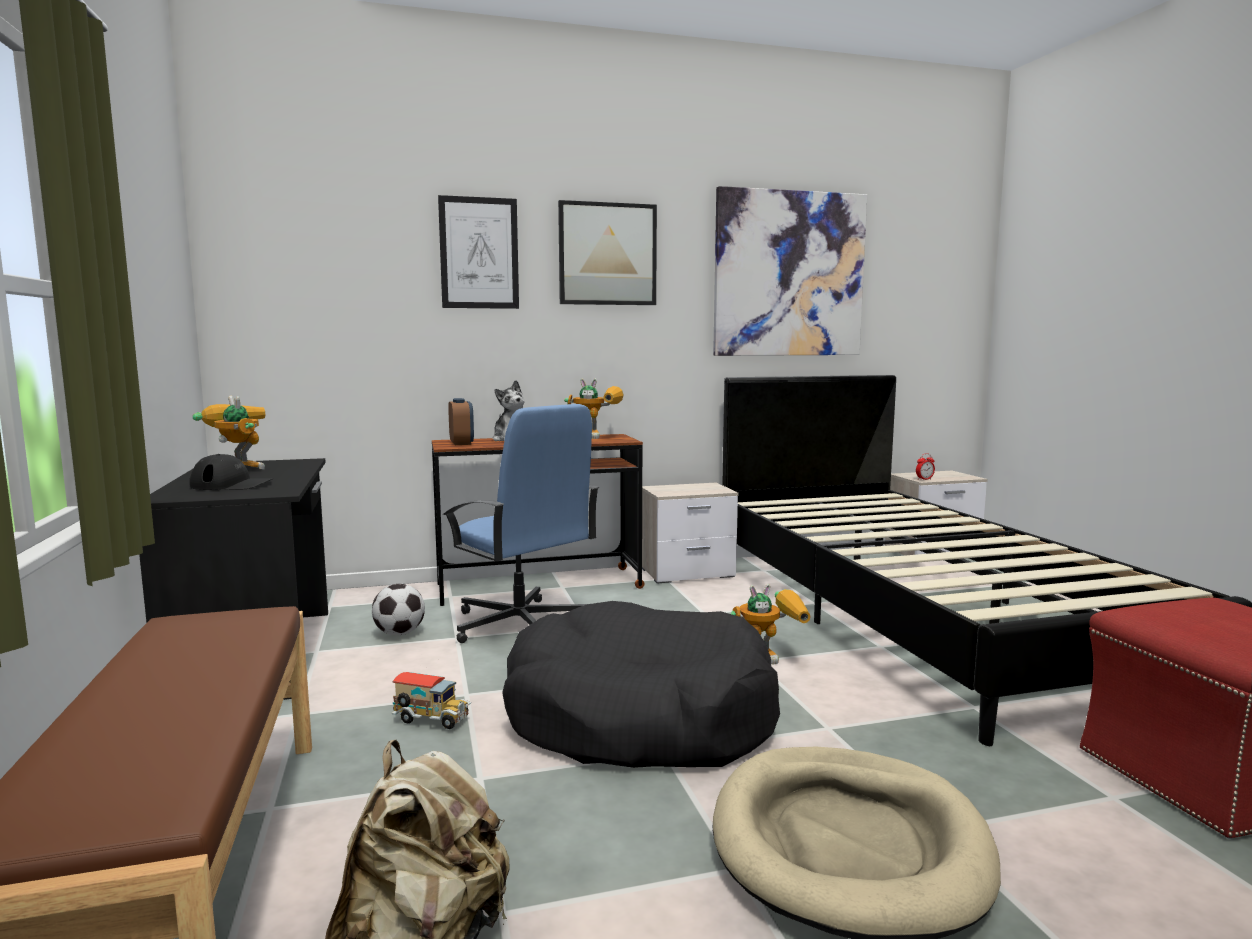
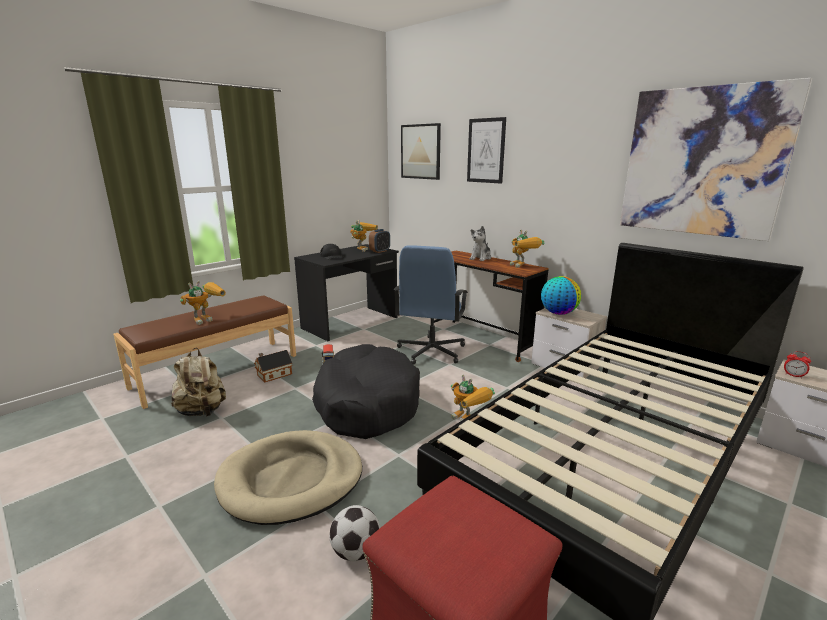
camera: 60 degrees right, 10 degrees up
(206, 695) = (207, 319): none -> toy robot
(367, 796) = (273, 375): none -> toy house
(399, 633) = (394, 334): football -> football (356, 552)
(461, 443) = (454, 255): alarm clock -> alarm clock (380, 251)
(607, 254) = (554, 149): picture -> picture (420, 151)
(679, 491) = (558, 313): none -> globe

